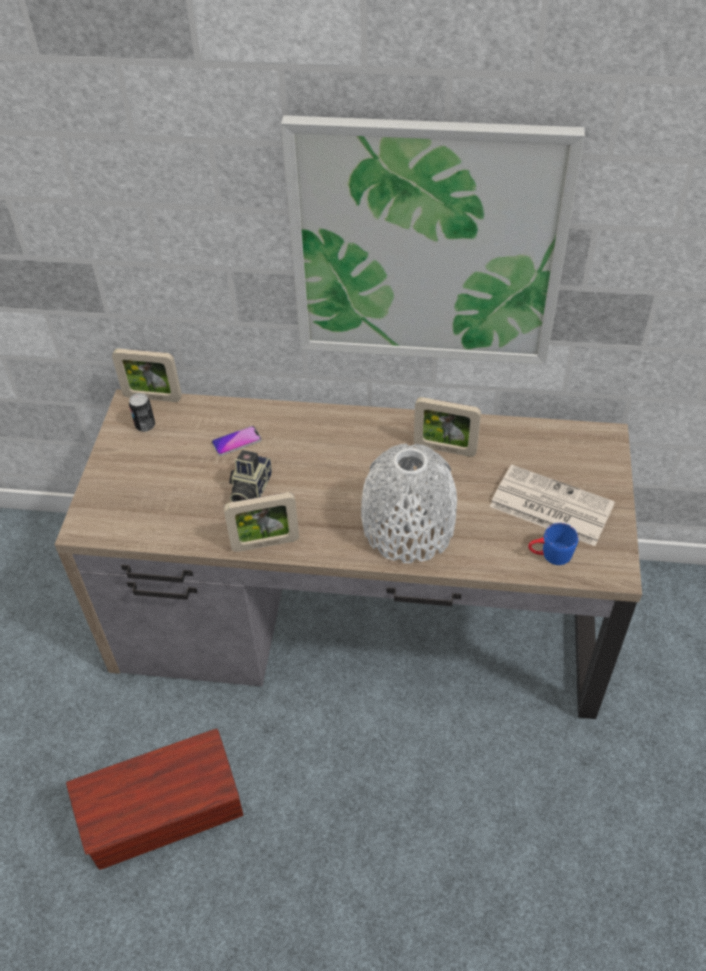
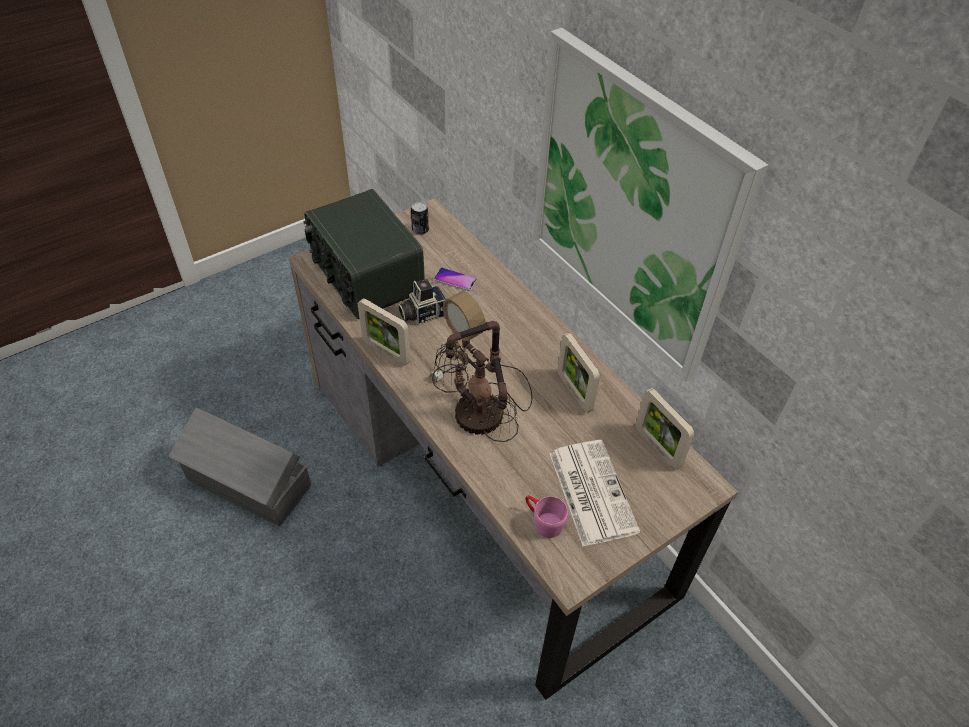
camera: 45 degrees right, 0 degrees up
(152, 397) = (446, 217): picture frame -> picture frame (657, 447)
(153, 500) = (365, 276): none -> radio
(166, 813) = (248, 484): brown storage box -> grey storage box
(408, 527) = (478, 418): white vase -> table lamp
(550, 555) = (542, 521): blue mug -> pink mug

